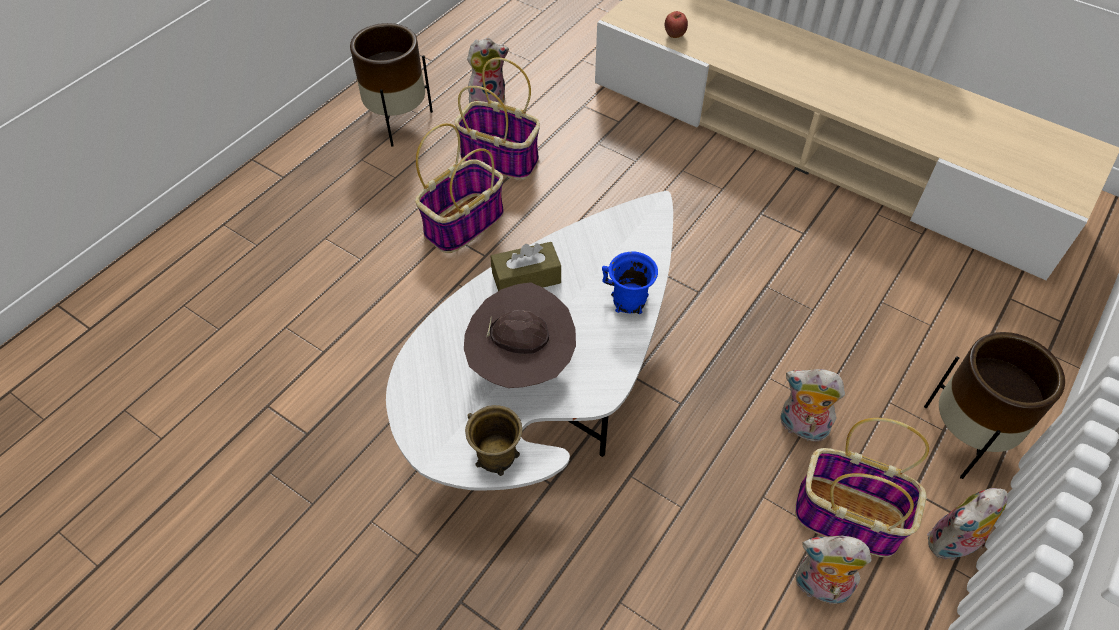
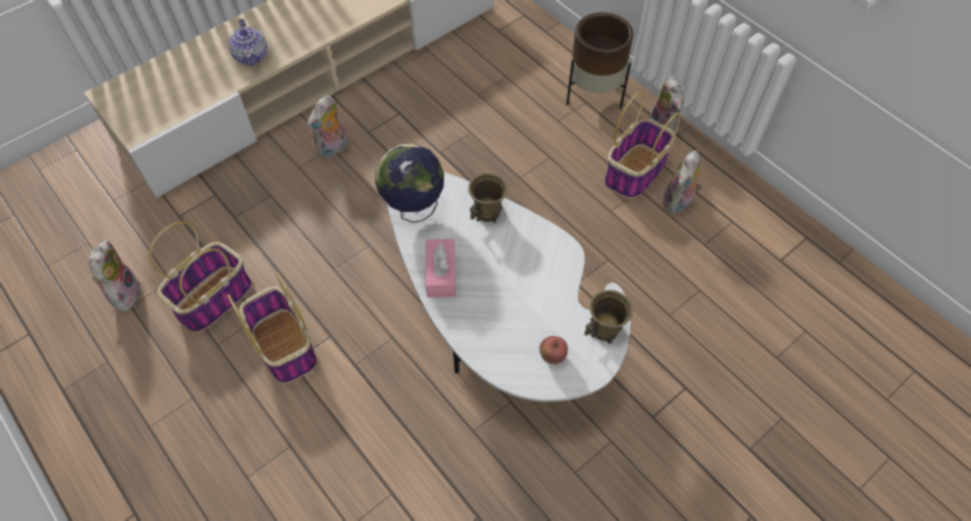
camera: 75 degrees left, 5 degrees up
(398, 121) = (109, 382): brown planter -> none
(522, 363) = (526, 295): brown hat -> none
(526, 278) = (441, 274): brown tissue box -> pink tissue box
(605, 233) = (413, 209): none -> globe
(629, 301) = (487, 212): blue mug -> brown mug
(674, 35) = (185, 103): apple -> apple (552, 356)
(763, 59) = (252, 56): none -> teapot
(801, 427) = (565, 173): plush toy -> plush toy (334, 149)

